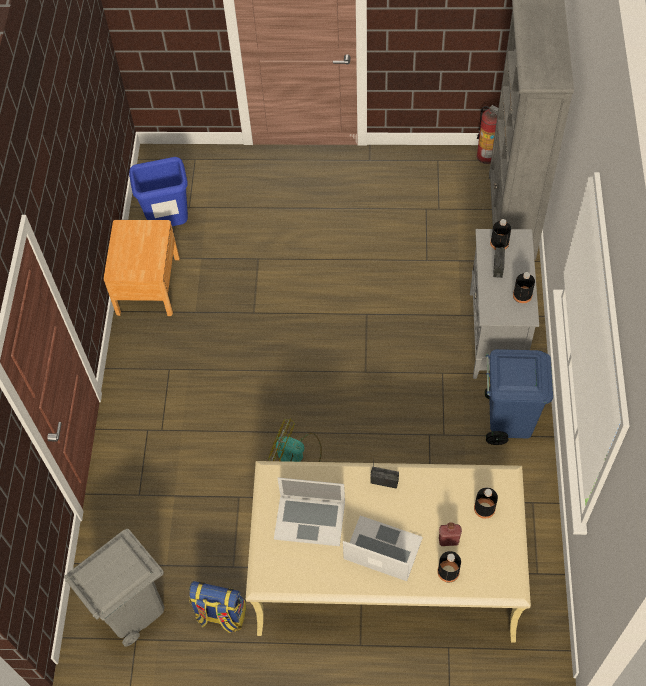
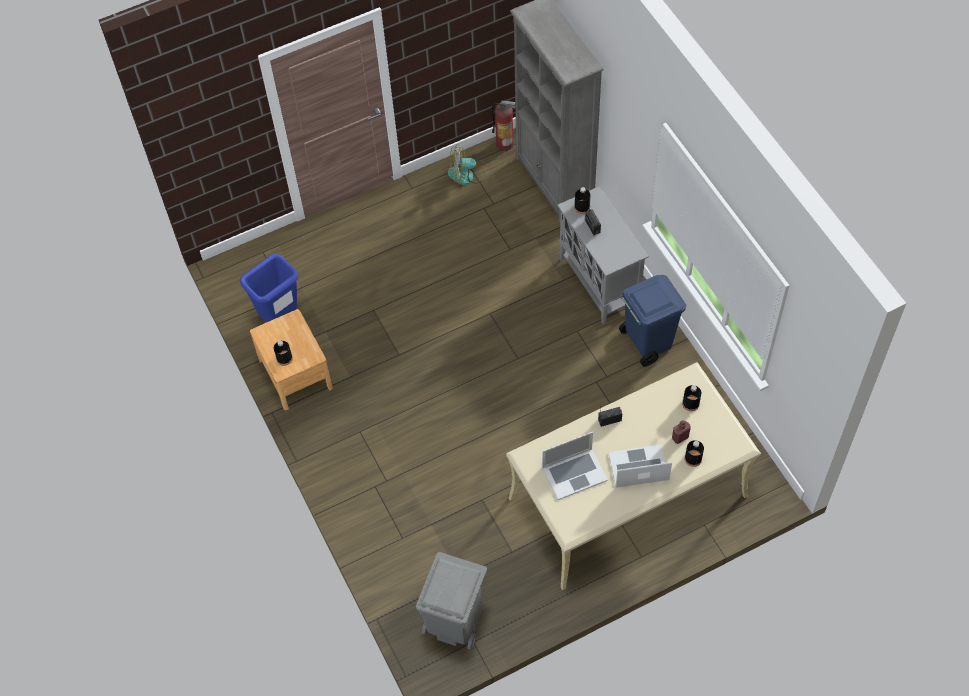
camera: 30 degrees left, 0 degrees up
(220, 615) = (525, 590): backpack -> none
(296, 454) = (505, 446): fan -> fan (467, 175)
(522, 295) = (623, 239): black bottle -> black bottle (284, 358)

